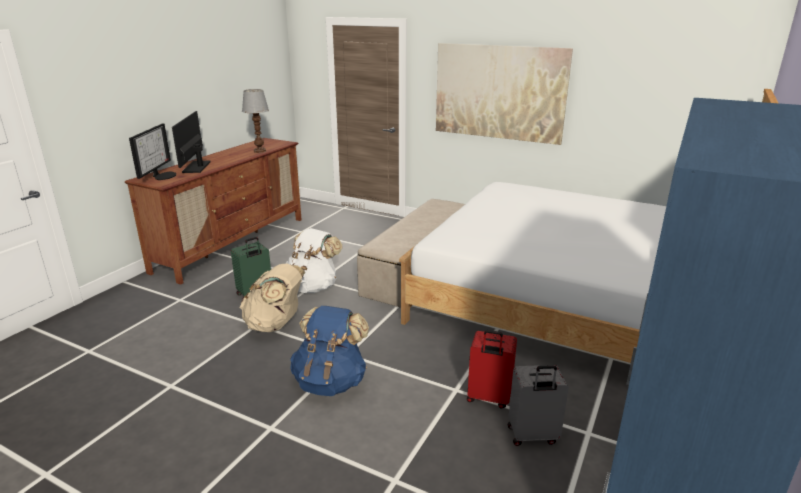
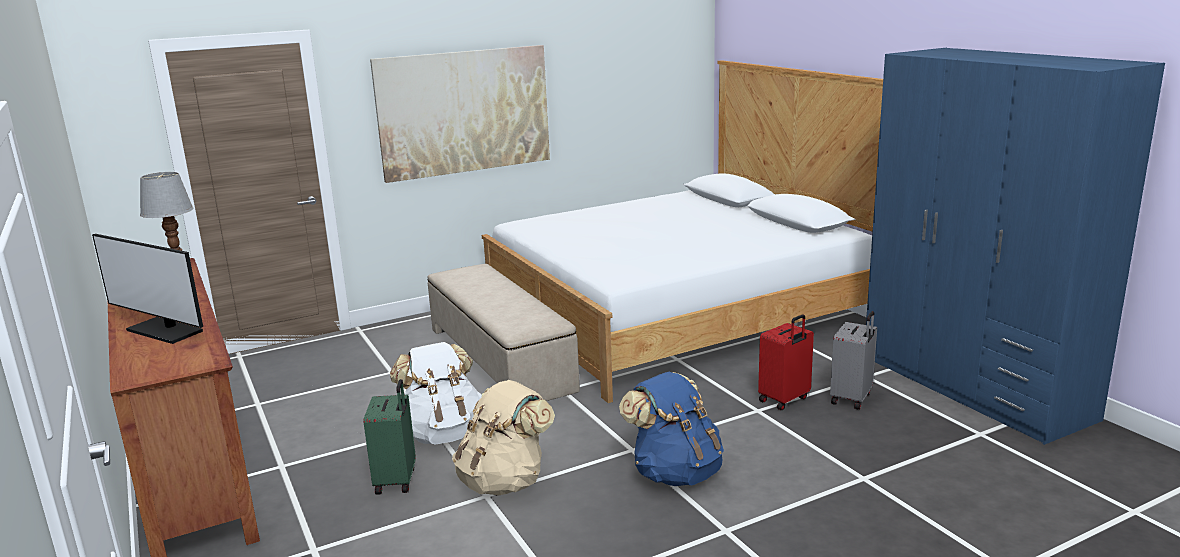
camera: 55 degrees left, 5 degrees down
(162, 176) = (155, 359): monitor -> none

